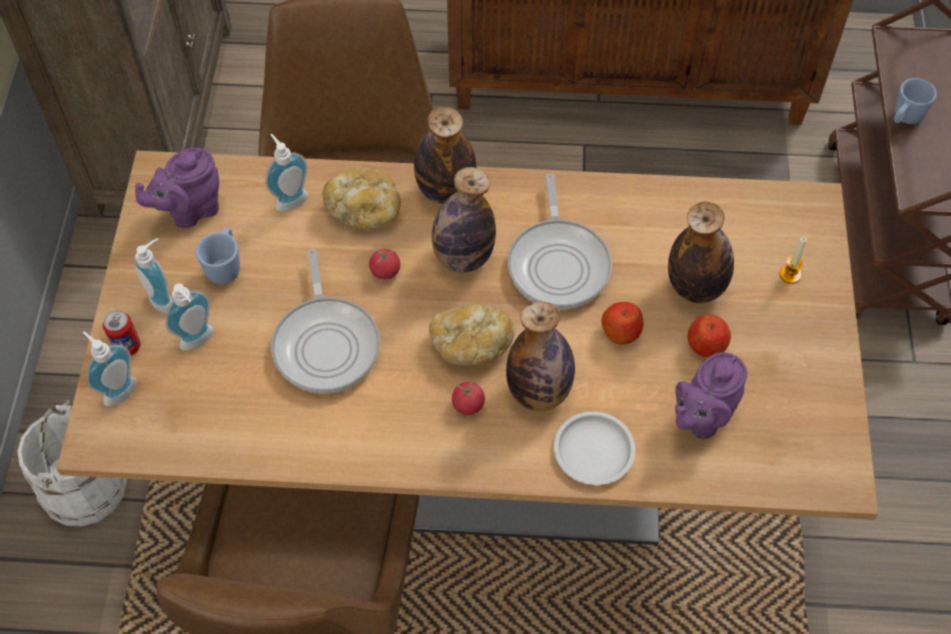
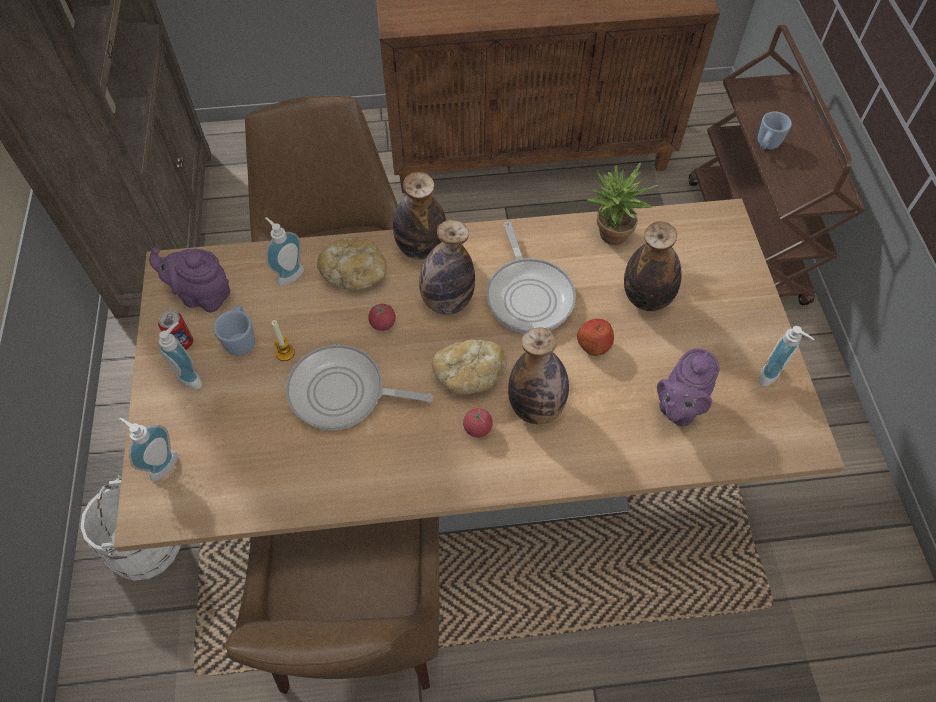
camera: 10 degrees left, 0 degrees up
(127, 347) = (164, 424): can -> can (182, 343)
(190, 210) = (202, 295): purple teapot -> purple teapot turned 60 degrees clockwise
(199, 341) = (229, 409): soap dispenser -> soap dispenser (773, 376)
(326, 343) = (343, 393): frying pan -> frying pan turned 120 degrees clockwise
(594, 451) = (595, 451): white plate -> none
(669, 209) = (609, 238): none -> potted plant
(706, 345) = (667, 345): apple -> none
(790, 274) = (720, 277): candle -> candle (285, 353)

